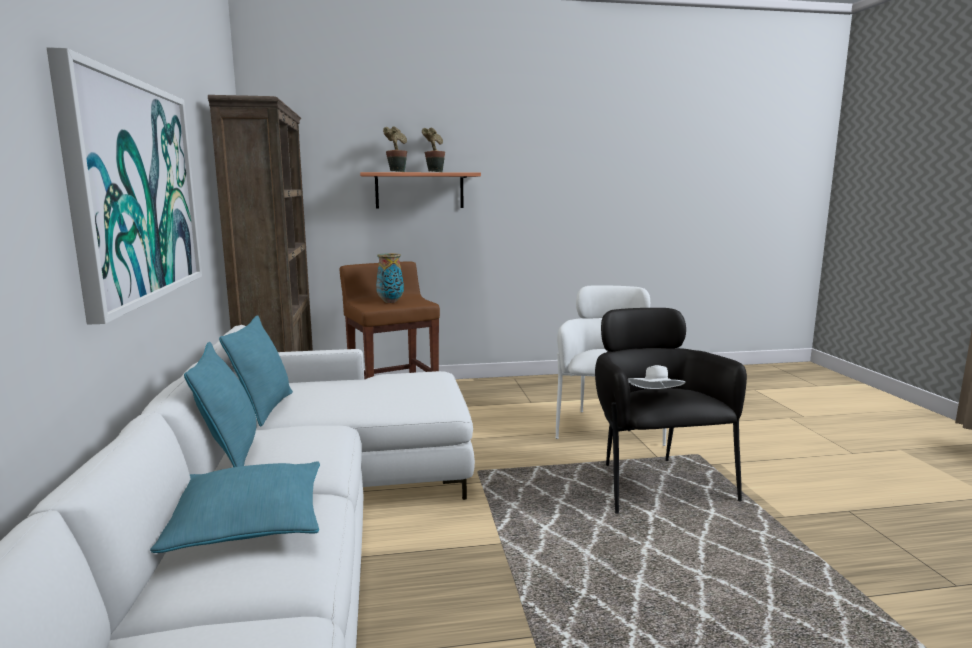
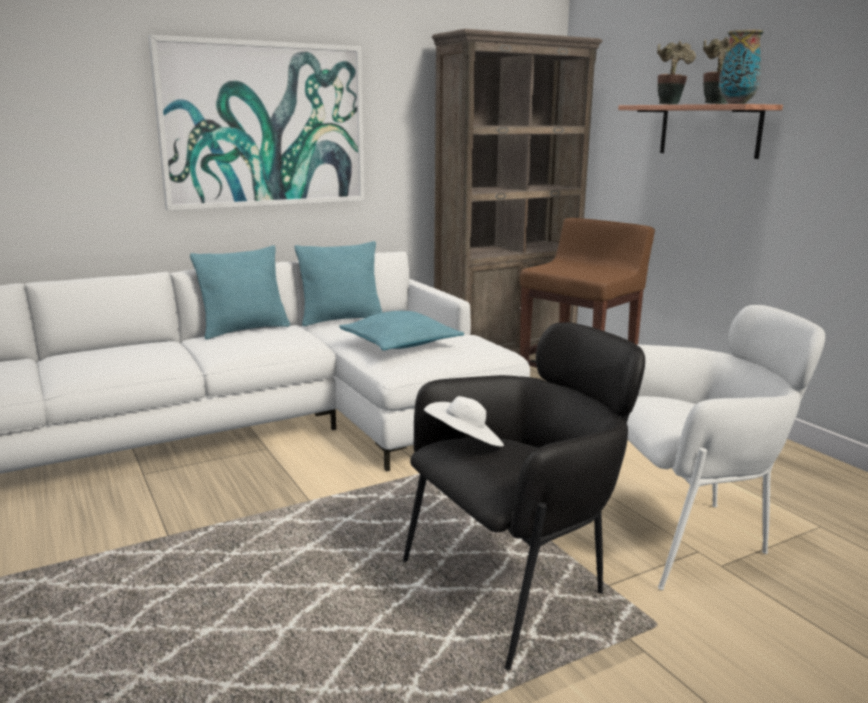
camera: 70 degrees right, 5 degrees up
(248, 522) = (137, 352): turquoise pillow -> turquoise pillow (400, 344)
(390, 302) = (577, 268): vase -> vase (736, 103)

